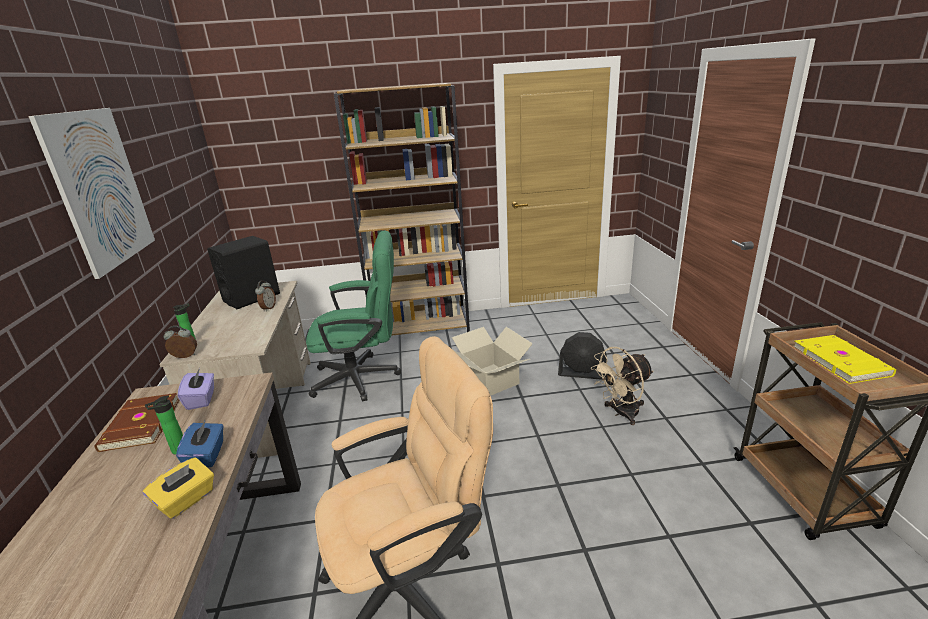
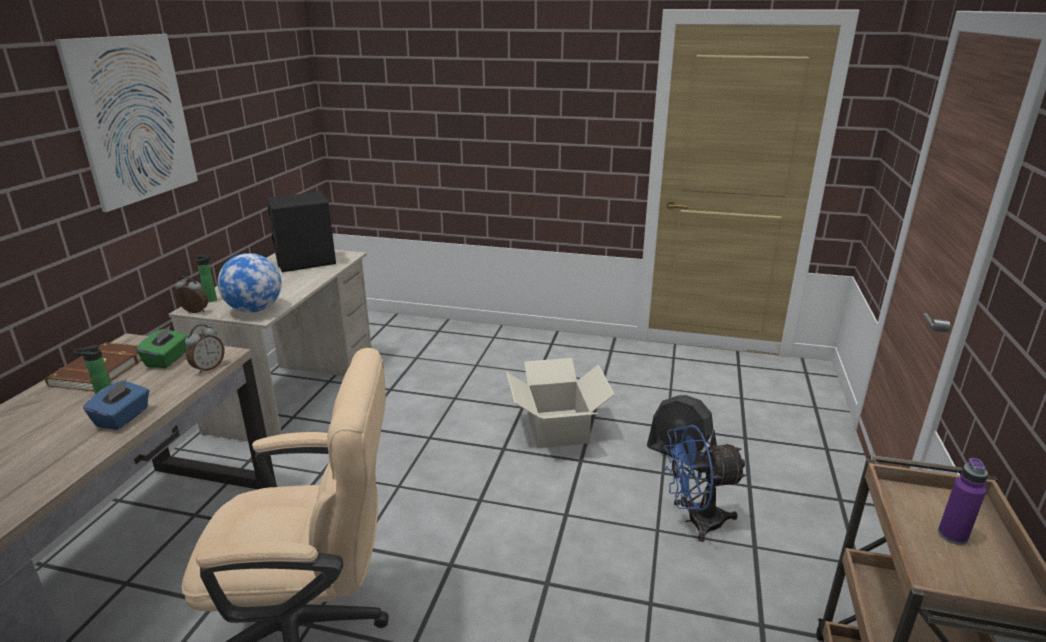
camera: 20 degrees right, 0 degrees up
(186, 500) = (72, 455): yellow tissue box -> none
(201, 399) = (167, 359): purple tissue box -> green tissue box
(242, 342) = (255, 310): none -> globe
(268, 308) = (311, 278): alarm clock -> alarm clock (208, 368)
(364, 378) = (416, 385): green office chair -> none
(421, 327) = (520, 341): brown bookcase -> none
(621, 413) = (695, 521): beige fan -> blue fan
(841, 361) = (952, 535): yellow book -> purple bottle

